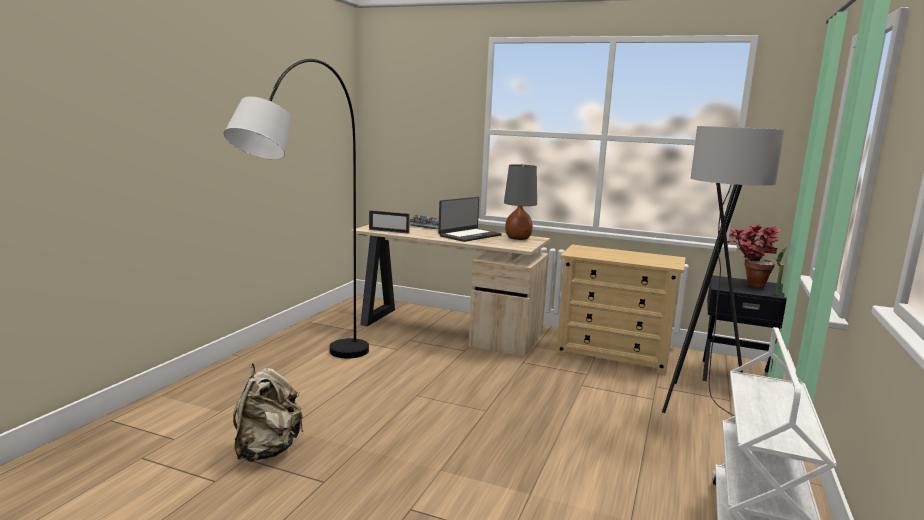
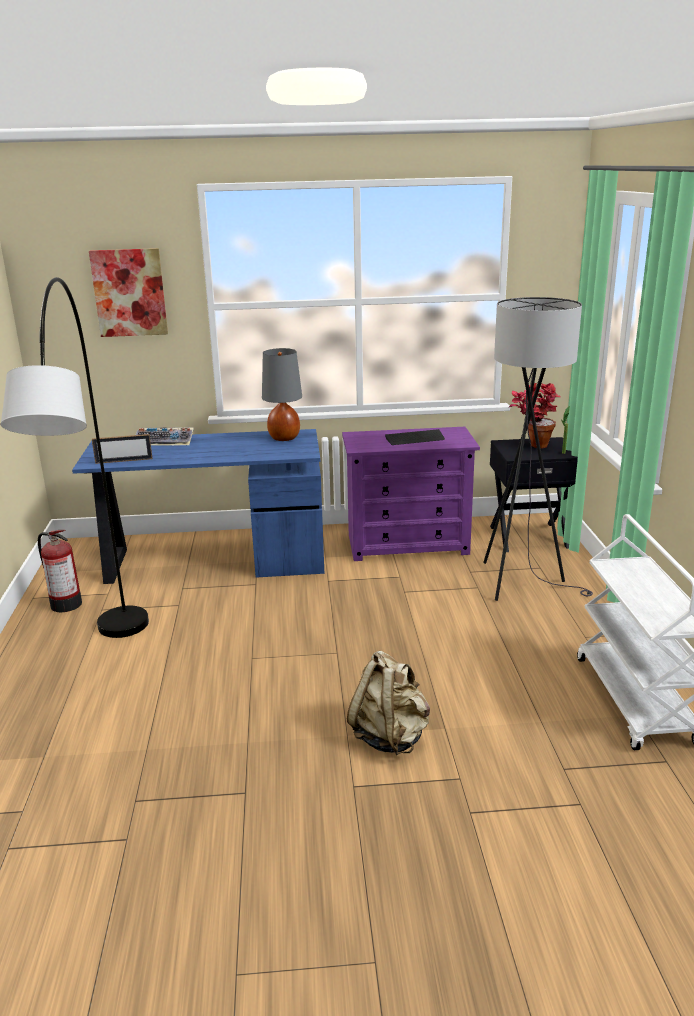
camera: 25 degrees left, 10 degrees up
(267, 450) = (149, 782): beige backpack -> beige backpack (390, 736)
(325, 330) = (64, 604): none -> fire extinguisher
(431, 116) = (129, 293): none -> picture
(447, 329) = (212, 560): beige desk -> blue desk
(469, 235) = (226, 446): laptop -> none
(613, 354) = (408, 544): beige dresser -> purple dresser
(629, 256) = (415, 439): none -> keyboard

